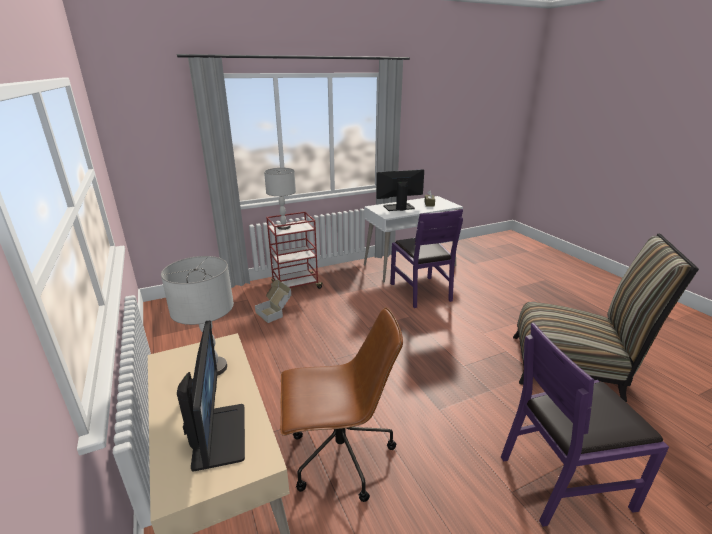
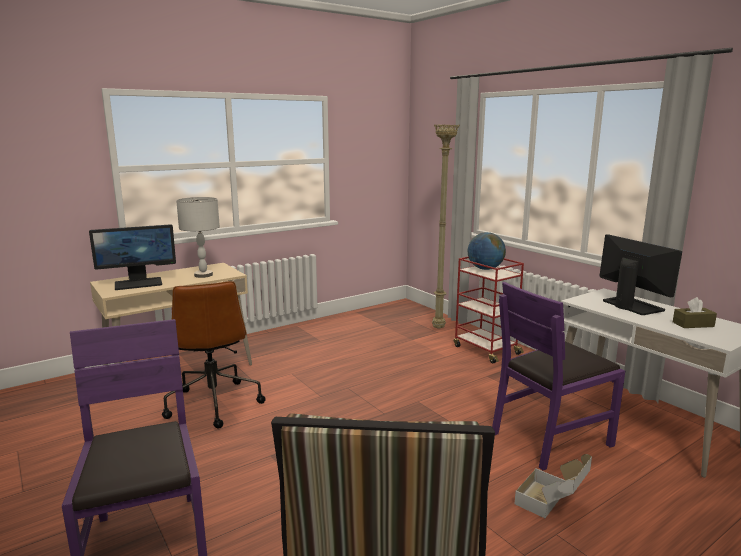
camera: 80 degrees right, 10 degrees down
(240, 297) = (439, 328): none -> beige floor lamp
(275, 312) = (420, 348): cardboard box -> cardboard box (552, 504)
(283, 227) = (485, 269): grey table lamp -> globe

